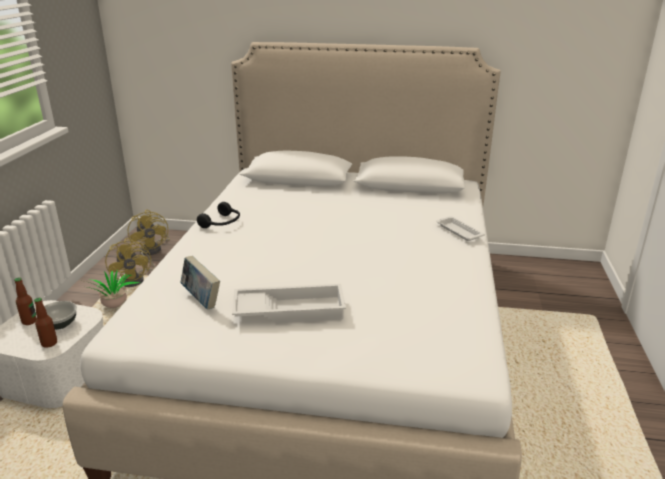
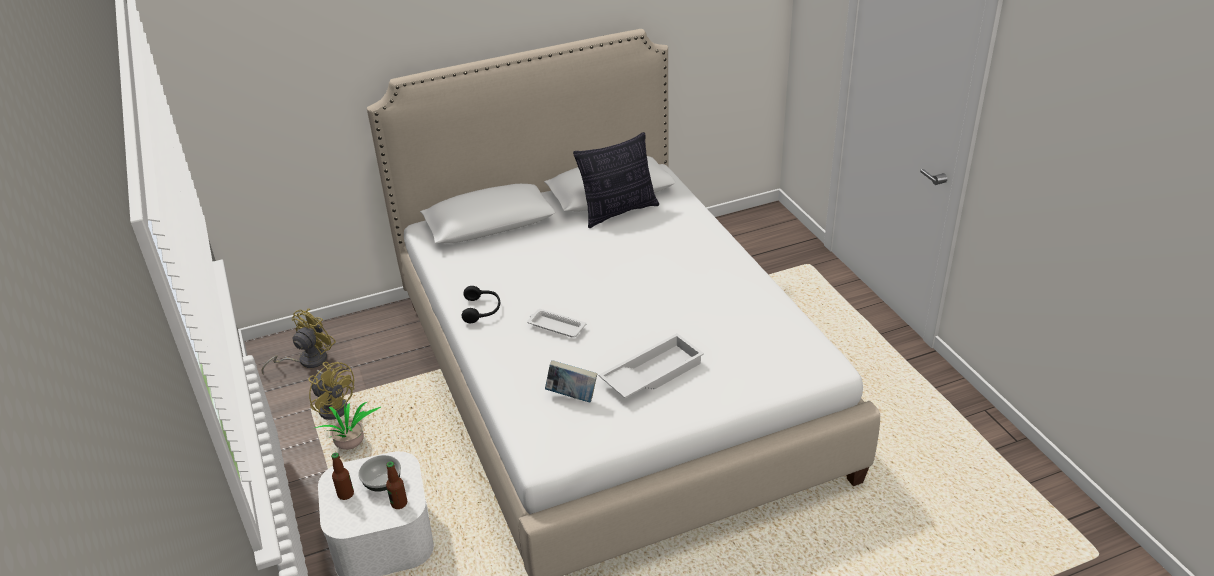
camera: 30 degrees left, 10 degrees up
(154, 248) = (307, 360): yellow fan -> yellow fan turned 90 degrees counterclockwise
(402, 197) = (619, 211): none -> pillow
(458, 231) = (705, 236): white tray -> white tray (555, 326)

